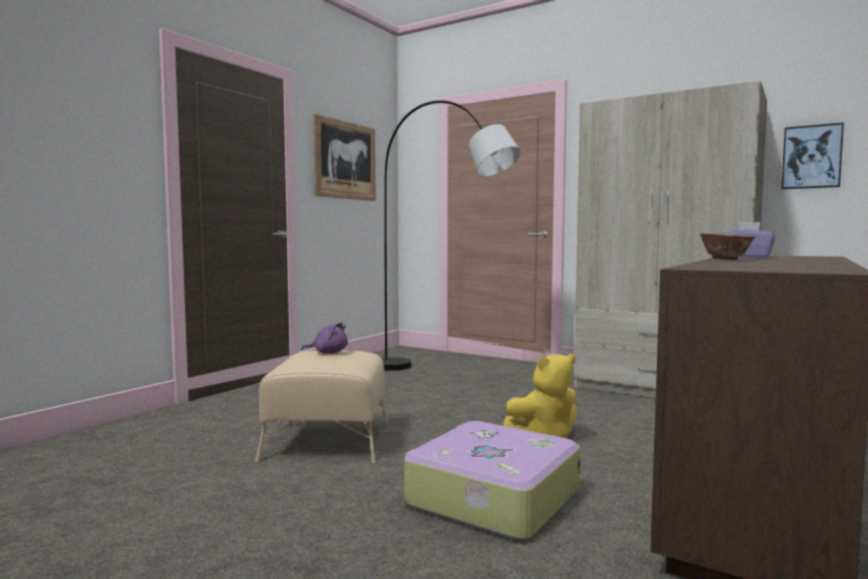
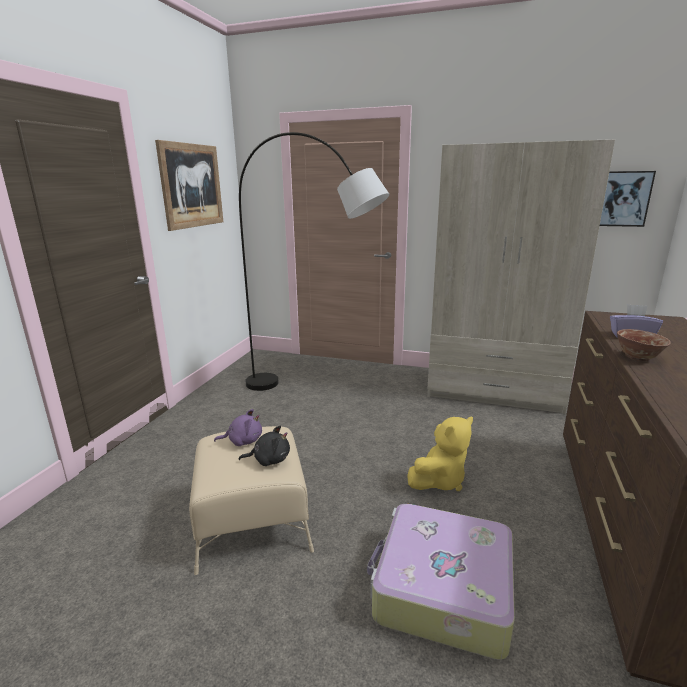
camera: 15 degrees left, 15 degrees up
(344, 361) = (269, 460): none -> black plush toy

